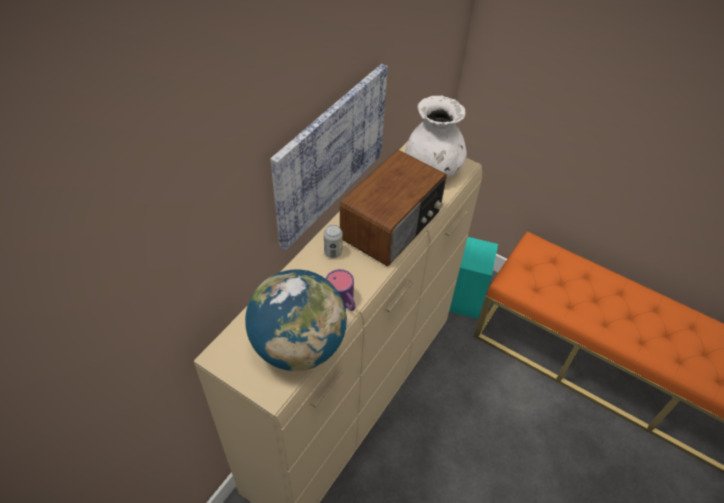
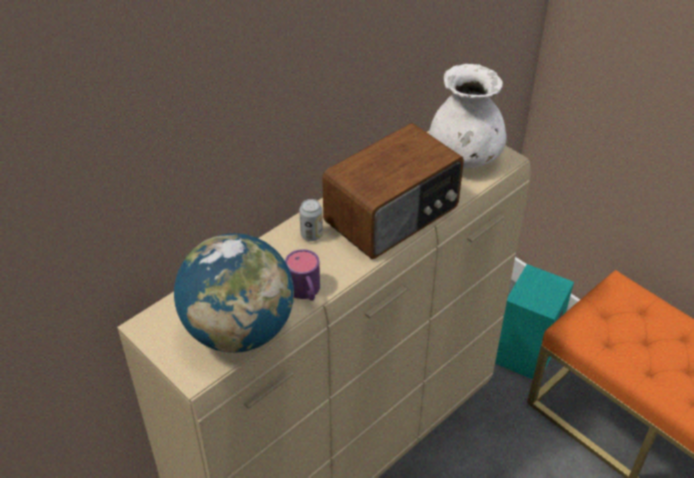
camera: 15 degrees right, 5 degrees down
(330, 154) = (321, 116): picture -> none

